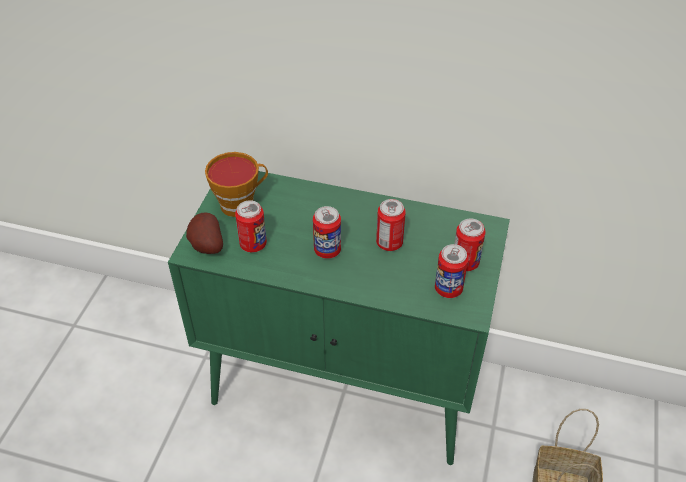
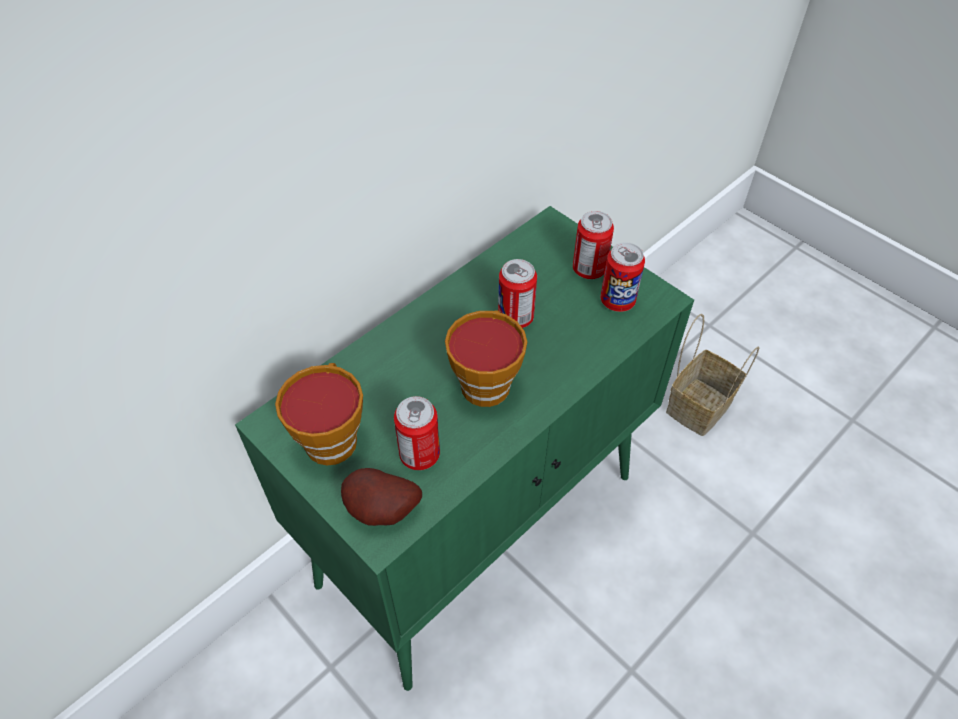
camera: 60 degrees left, 5 degrees up
(327, 250) = (486, 381): can -> cup

